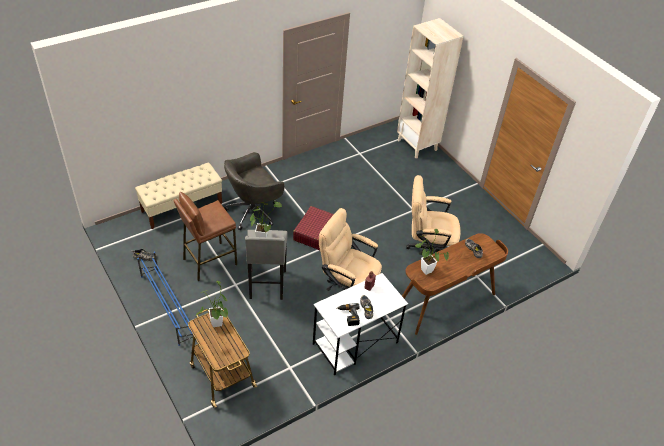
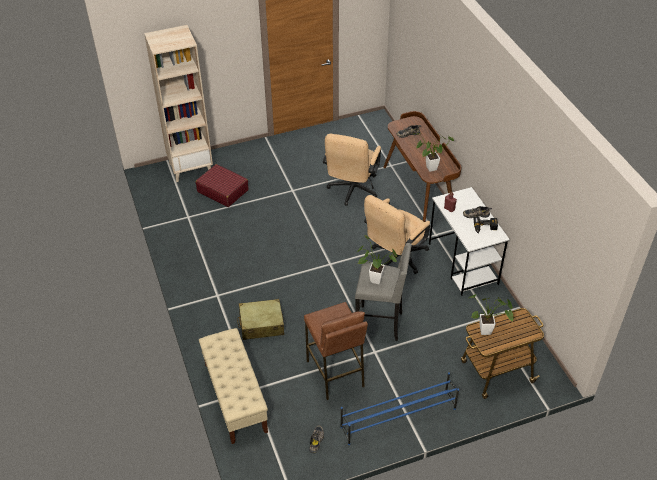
camera: 75 degrees left, 0 degrees up
(254, 211) = (261, 324): grey office chair -> beige suitcase
(315, 233) = (309, 273): red suitcase -> red suitcase (222, 190)

